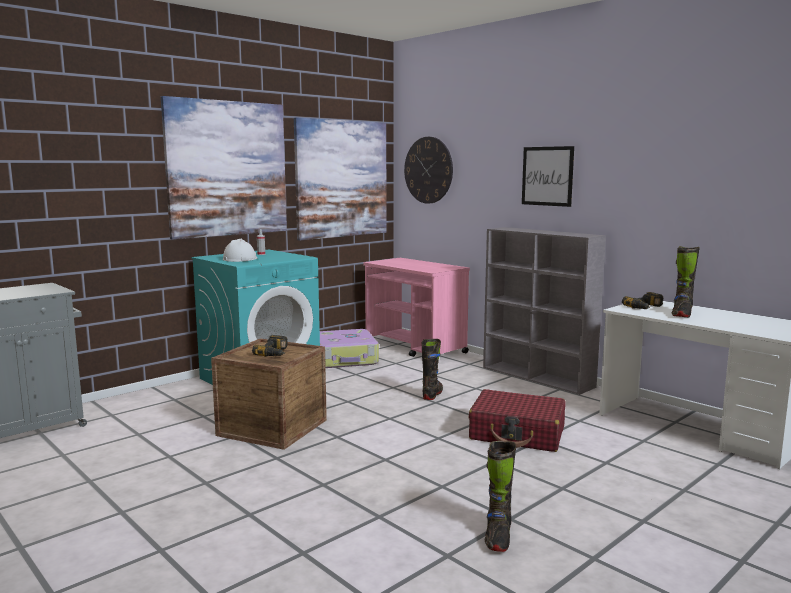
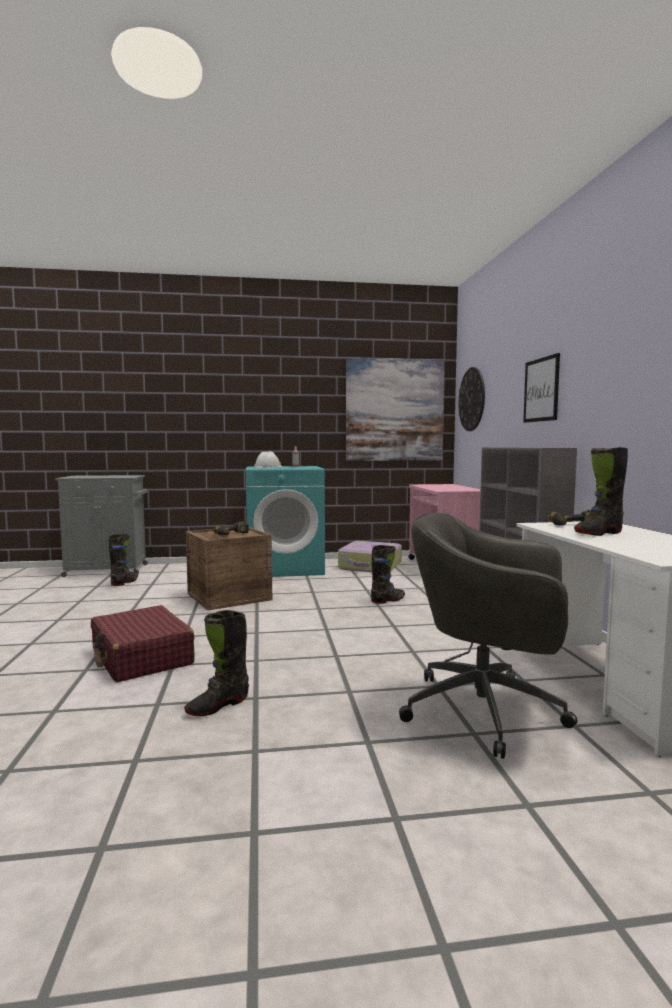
camera: 35 degrees right, 5 degrees down
(94, 441) = (124, 582): none -> black boot
(227, 169) = (283, 399): picture -> none
(517, 434) = (400, 642): red suitcase -> red suitcase (141, 657)
(665, 471) = (488, 712): none -> grey office chair

